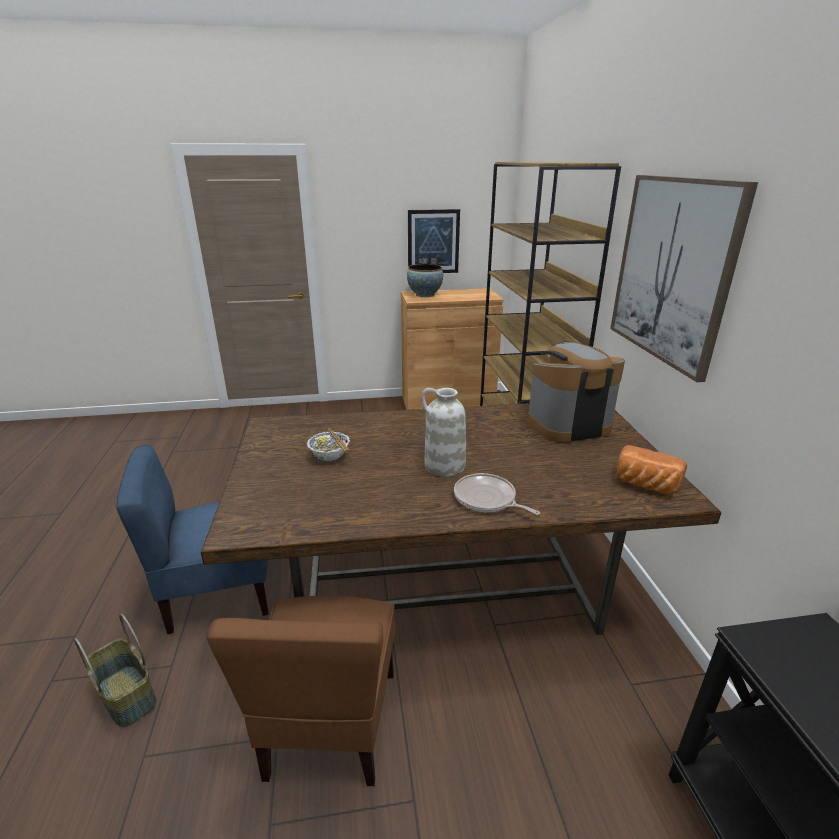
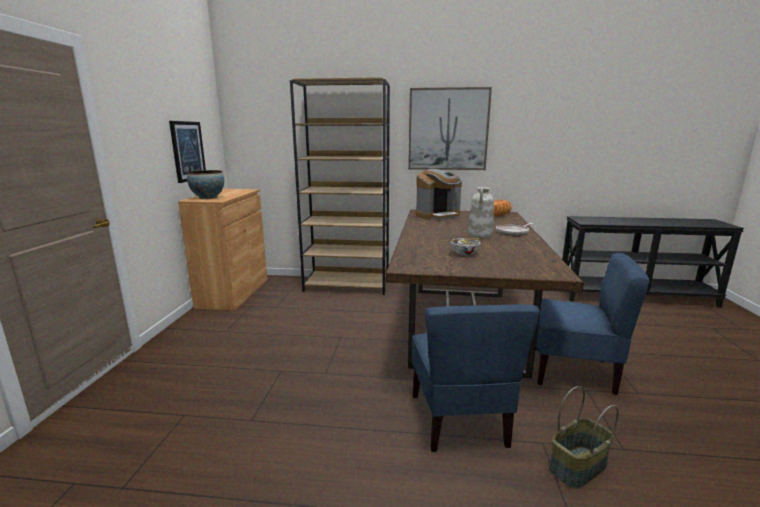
camera: 75 degrees left, 10 degrees down
(330, 723) = (572, 371): brown chair -> blue chair
(567, 425) = (438, 216): coffee machine -> coffee machine turned 120 degrees counterclockwise

